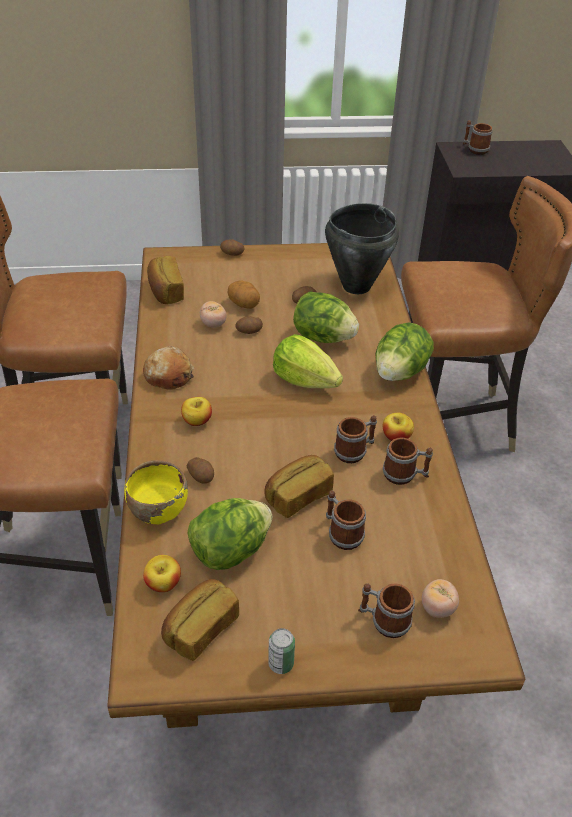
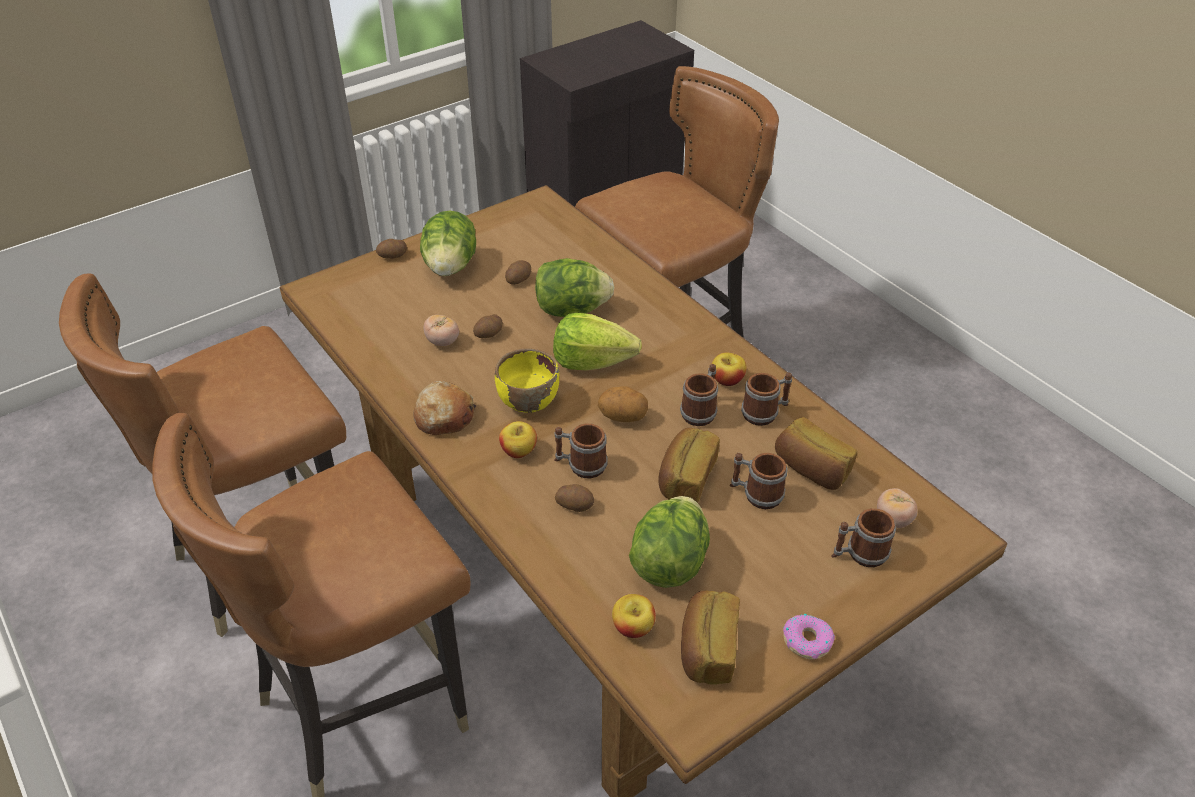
camera: 30 degrees left, 0 degrees up
(158, 509) = (561, 559): yellow bowl -> yellow bowl (527, 400)
(165, 291) = (354, 327): bread -> bread (811, 469)
(244, 304) = (457, 307): potato -> potato (623, 417)
(281, 663) = (807, 640): can -> donut
(355, 286) = (558, 243): black cooking pot -> none
(399, 372) = (676, 315): lettuce -> lettuce (450, 267)
(474, 149) = (566, 54): mug -> mug (580, 465)

